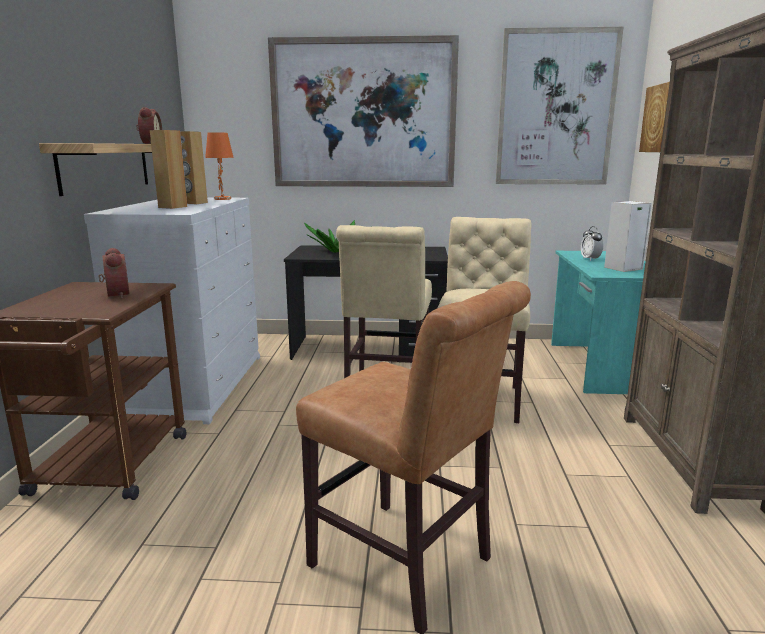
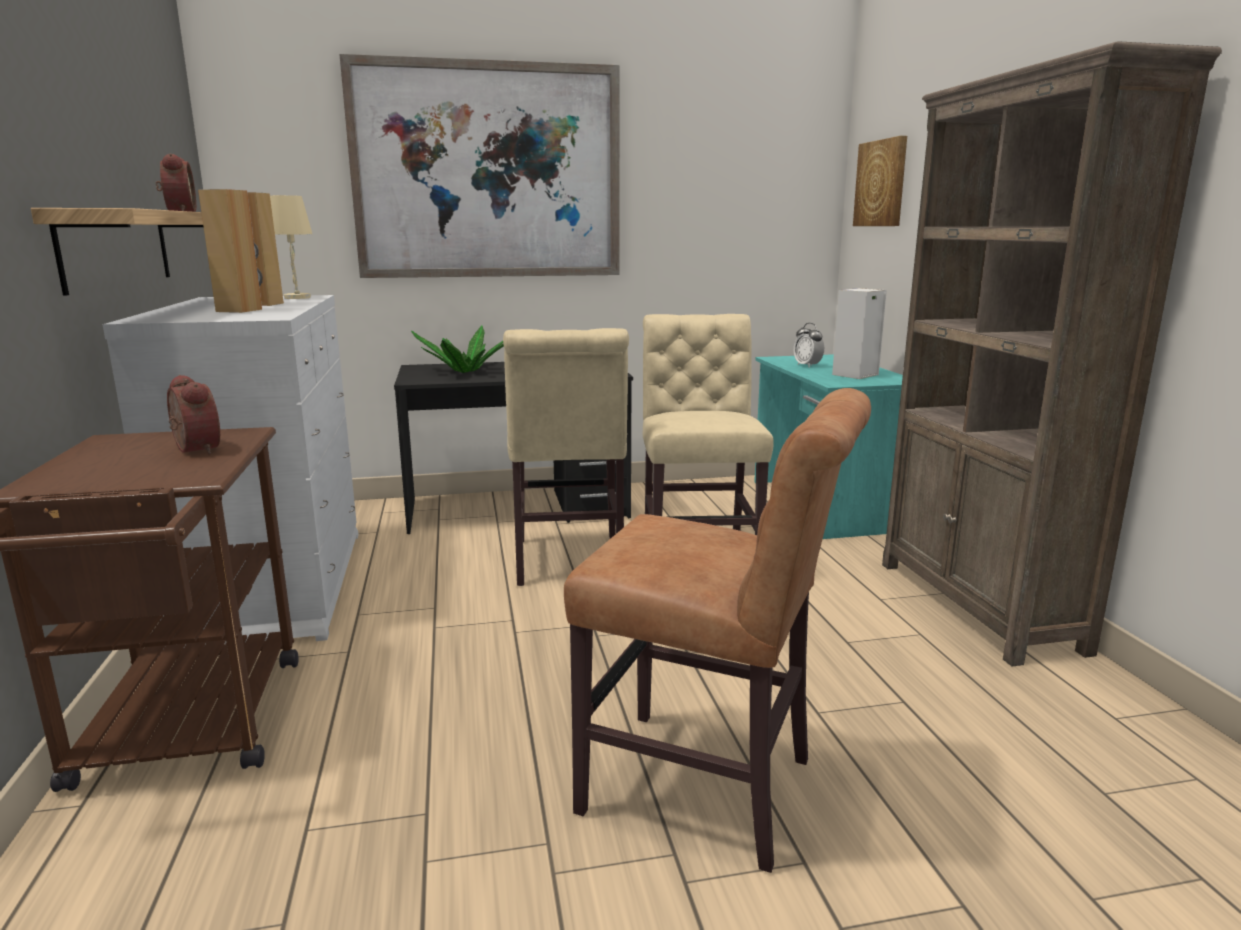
camera: 15 degrees left, 0 degrees up
(223, 199) = (298, 298): orange table lamp -> beige table lamp
(556, 108) = (746, 169): picture -> none

